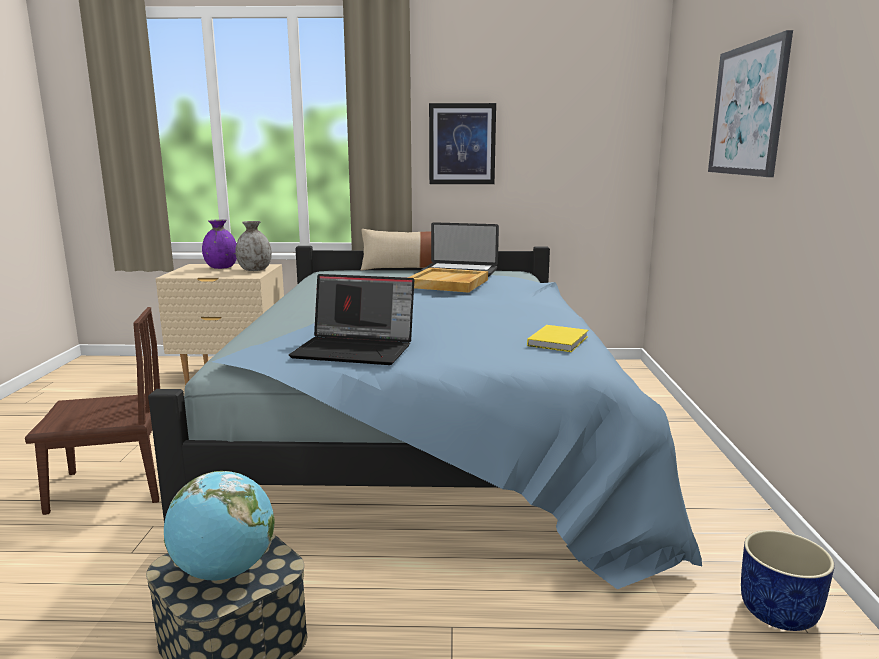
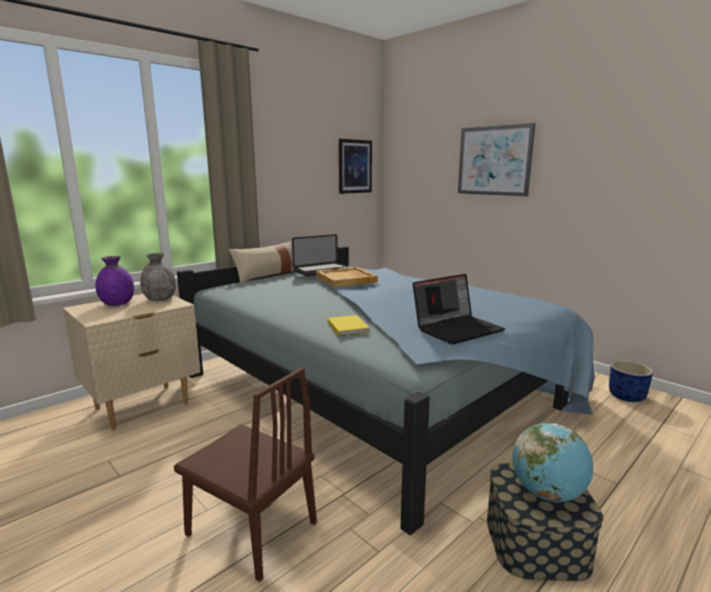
camera: 45 degrees left, 0 degrees up
(112, 487) = (251, 528): brown chair -> brown chair turned 90 degrees clockwise
(462, 144) = (282, 177): picture -> picture (355, 166)
(559, 341) = (507, 297): yellow book -> yellow book (348, 327)

